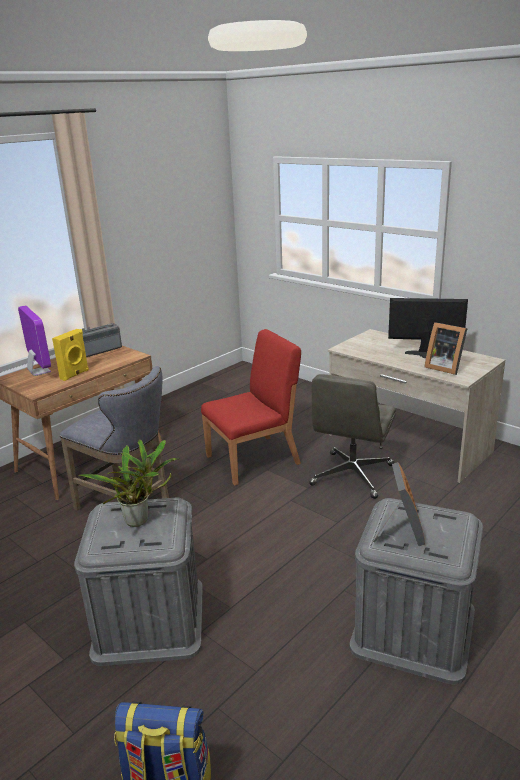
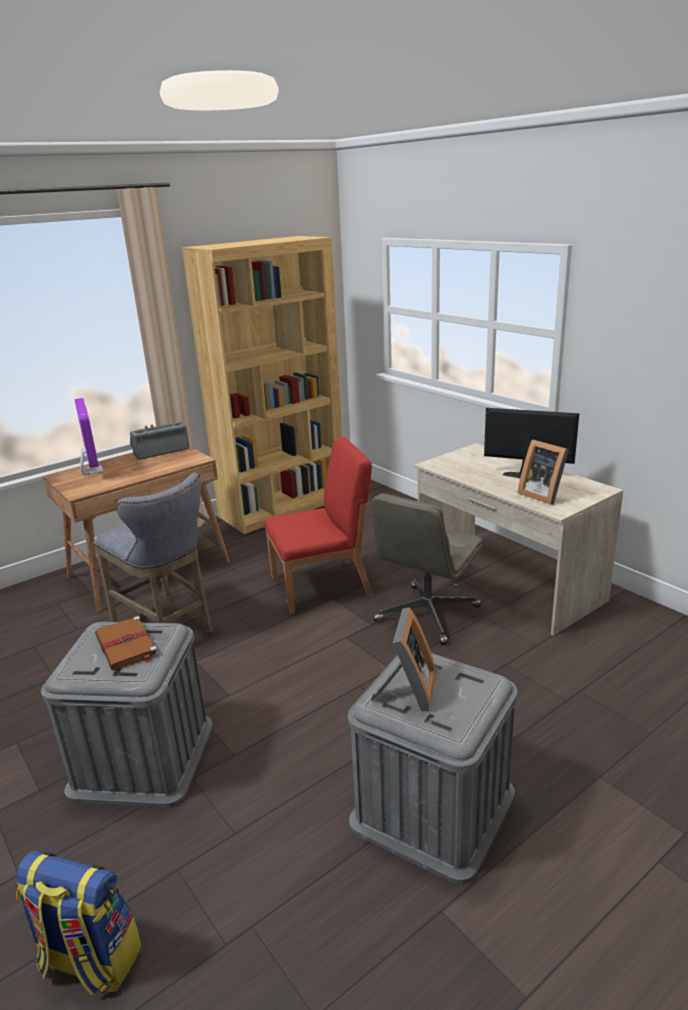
camera: 10 degrees right, 0 degrees up
(75, 375) = (126, 476): yellow speaker -> none
(140, 521) = (127, 646): potted plant -> brown book
(194, 396) = (283, 507): none -> brown bookcase

